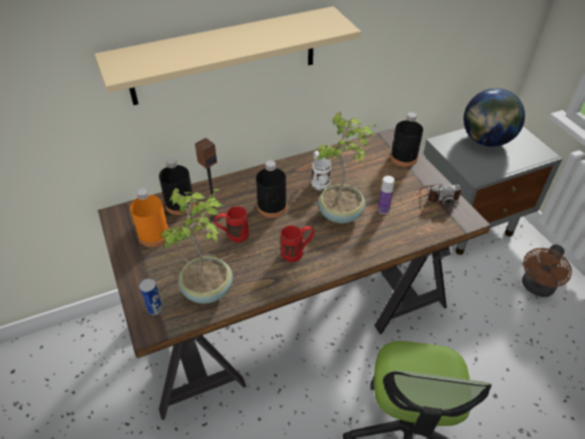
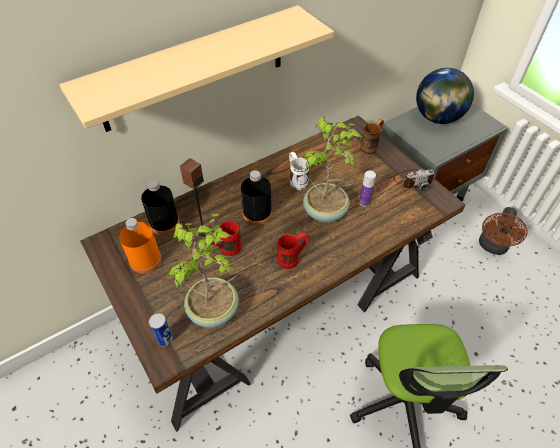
camera: 10 degrees left, 5 degrees up
(403, 157) = (371, 146): black bottle -> brown mug

